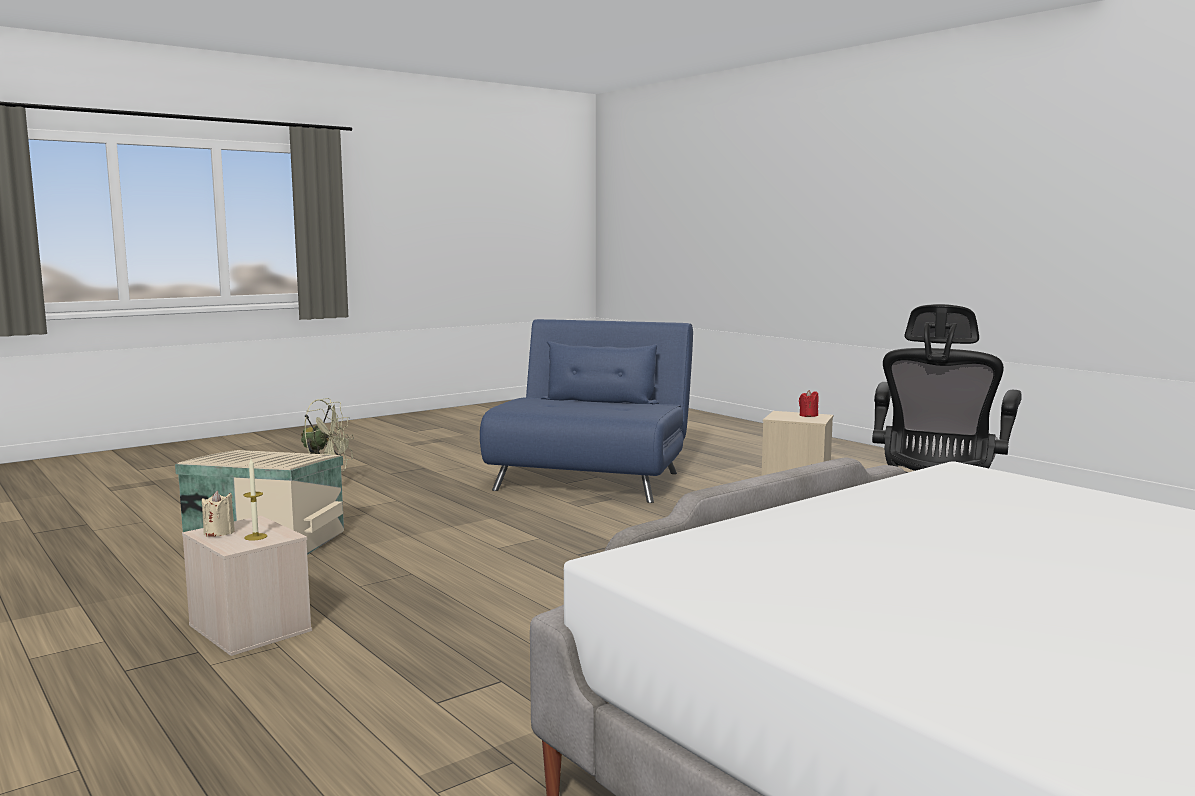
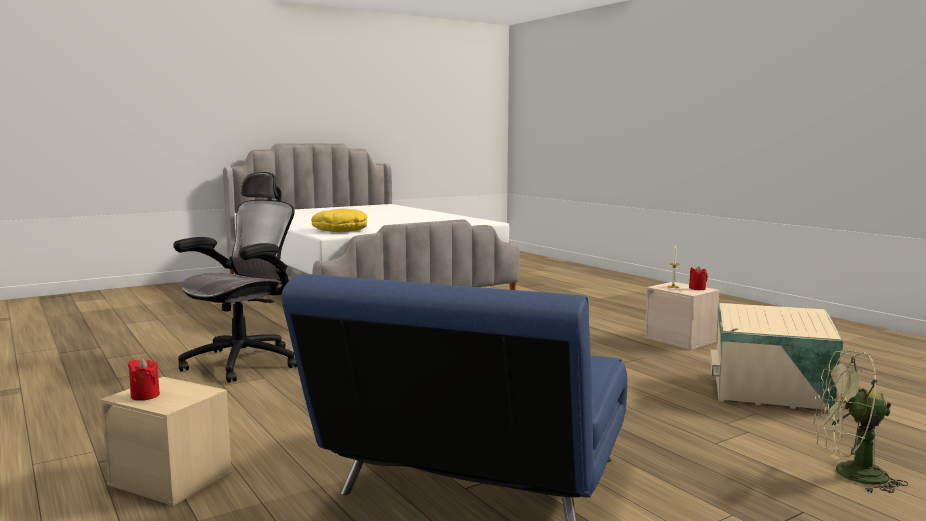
camera: 175 degrees left, 0 degrees up
(219, 532) = (697, 288): beige candle -> red candle
(995, 493) = (339, 230): none -> yellow pillow

